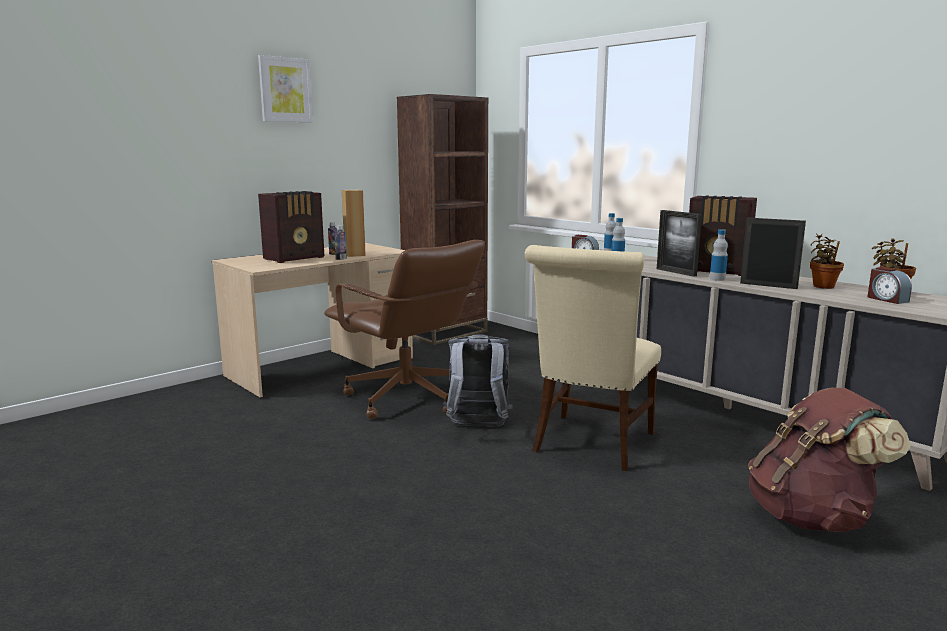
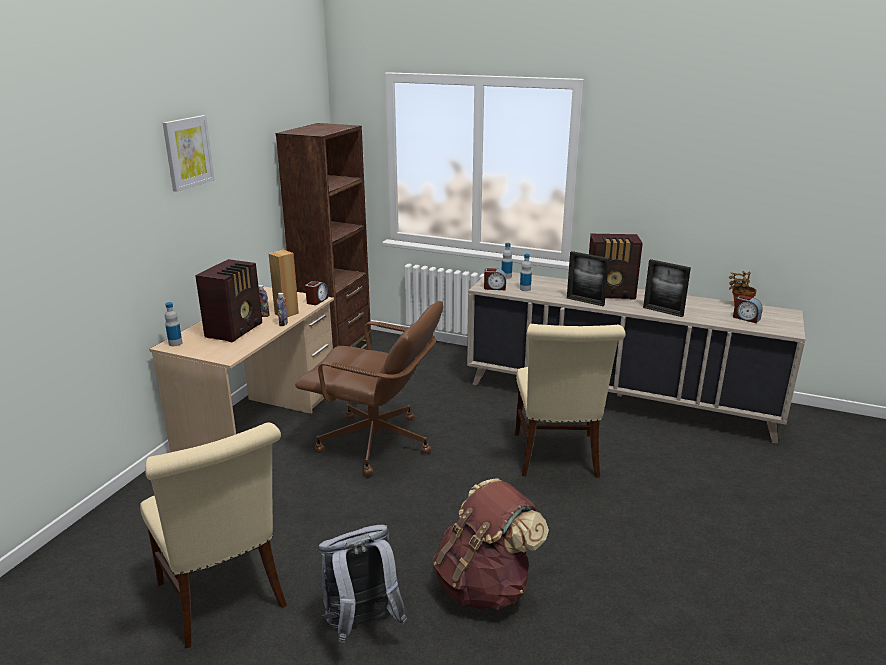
camera: 25 degrees left, 10 degrees up
(139, 476) = (225, 599): none -> beige chair
(395, 251) = (317, 300): none -> alarm clock
(477, 427) = (462, 462): grey backpack -> grey backpack (362, 625)
(717, 279) = (622, 307): bottle -> bottle (175, 343)
(768, 285) = (663, 311): picture frame -> picture frame turned 150 degrees counterclockwise
(812, 517) = (732, 486): brown backpack -> brown backpack (485, 585)
(822, 286) = (695, 306): potted plant -> none

